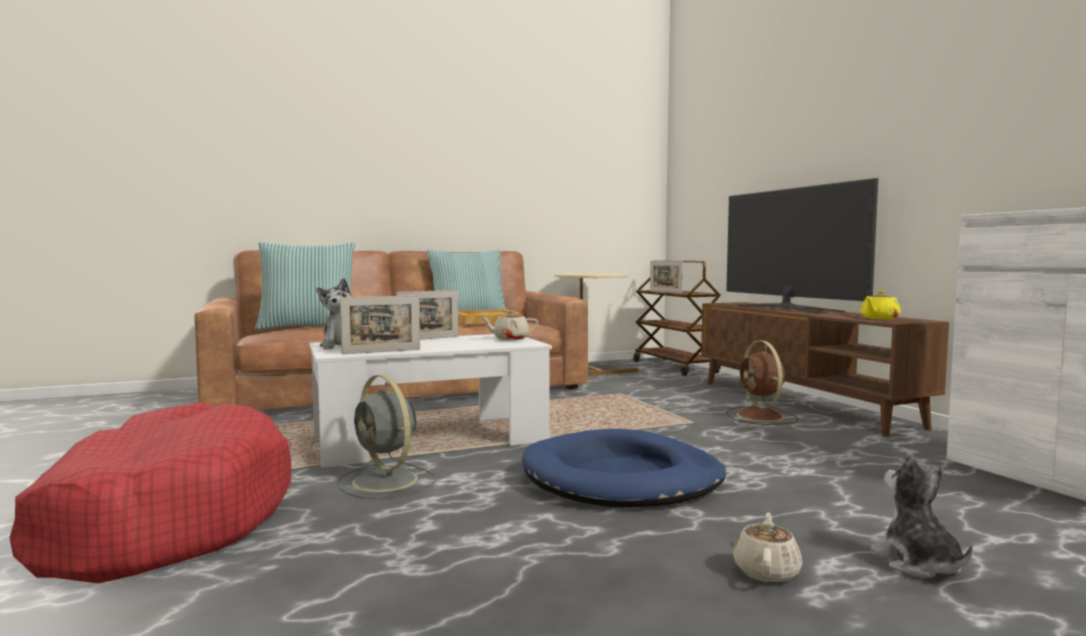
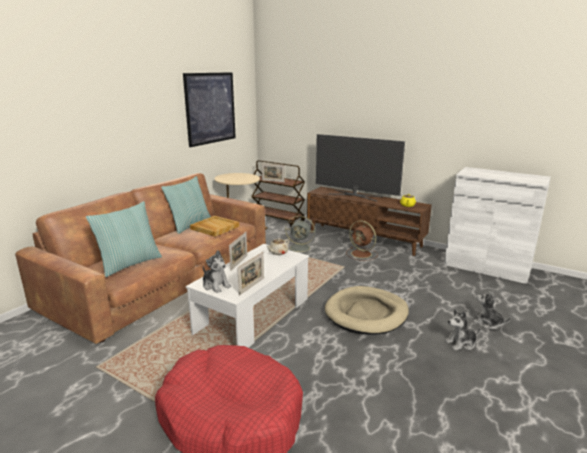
camera: 35 degrees left, 15 degrees up
(387, 482) = (285, 352): grey fan -> grey fan (301, 248)
(566, 164) = (210, 108): none -> picture
(622, 478) = (366, 313): blue dog bed -> beige dog bed
(766, 571) = (461, 343): beige teapot -> plush toy

